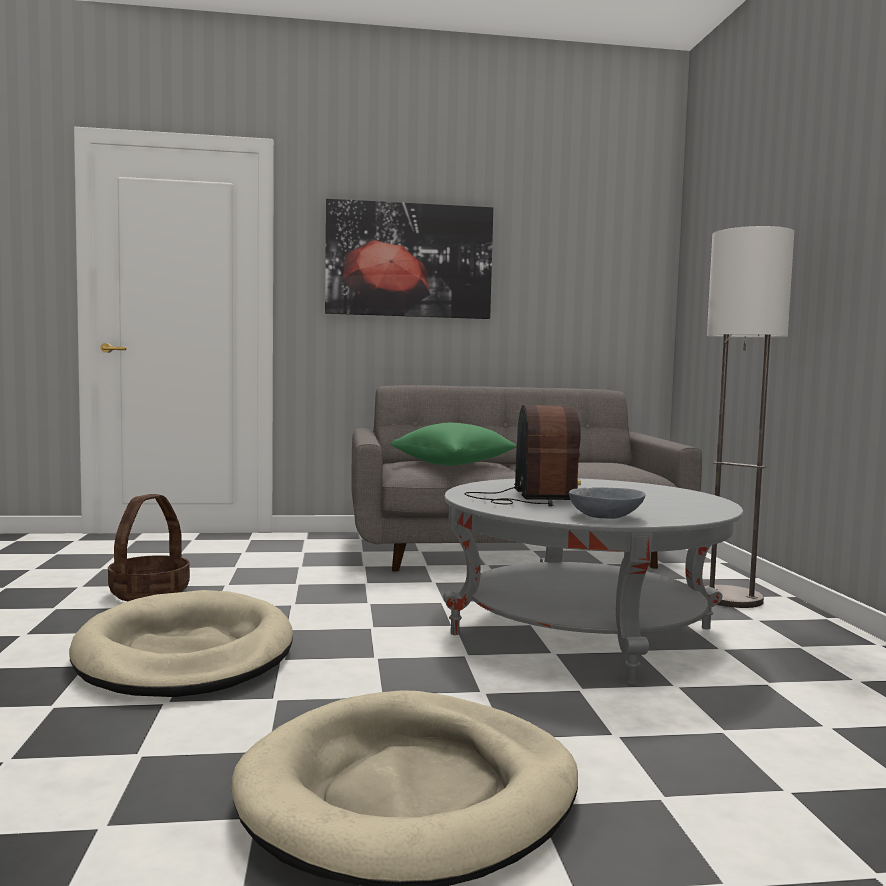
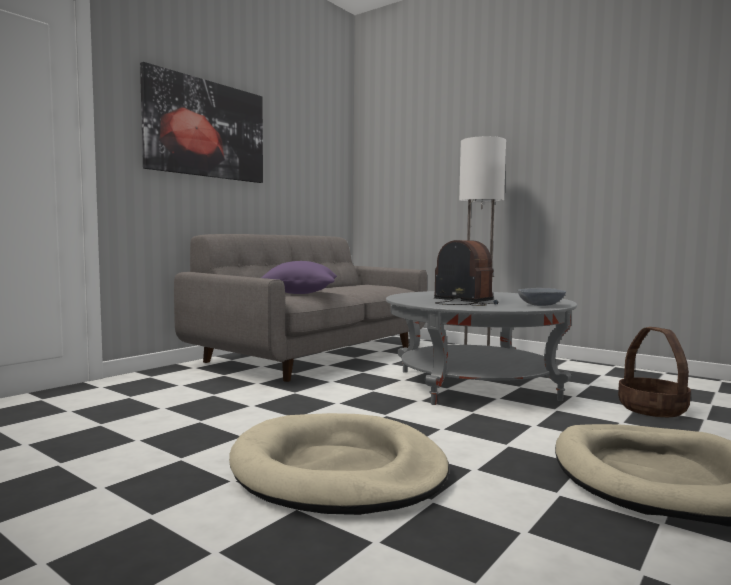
camera: 45 degrees left, 0 degrees up
(149, 593) = (156, 446): basket -> basket (653, 409)
(453, 464) = (300, 293): green pillow -> purple pillow

